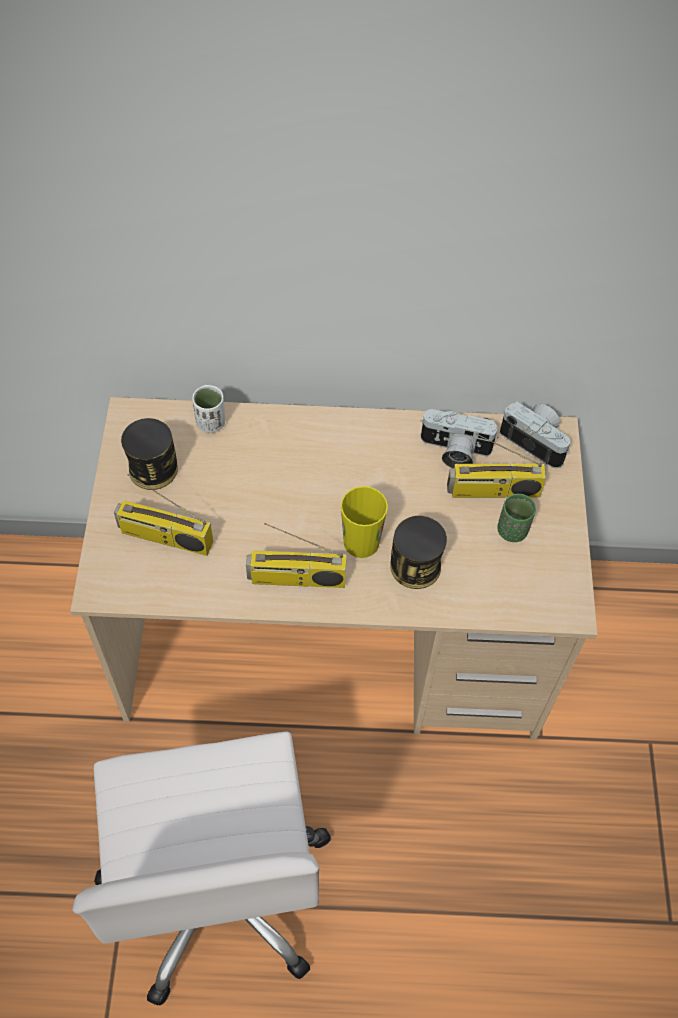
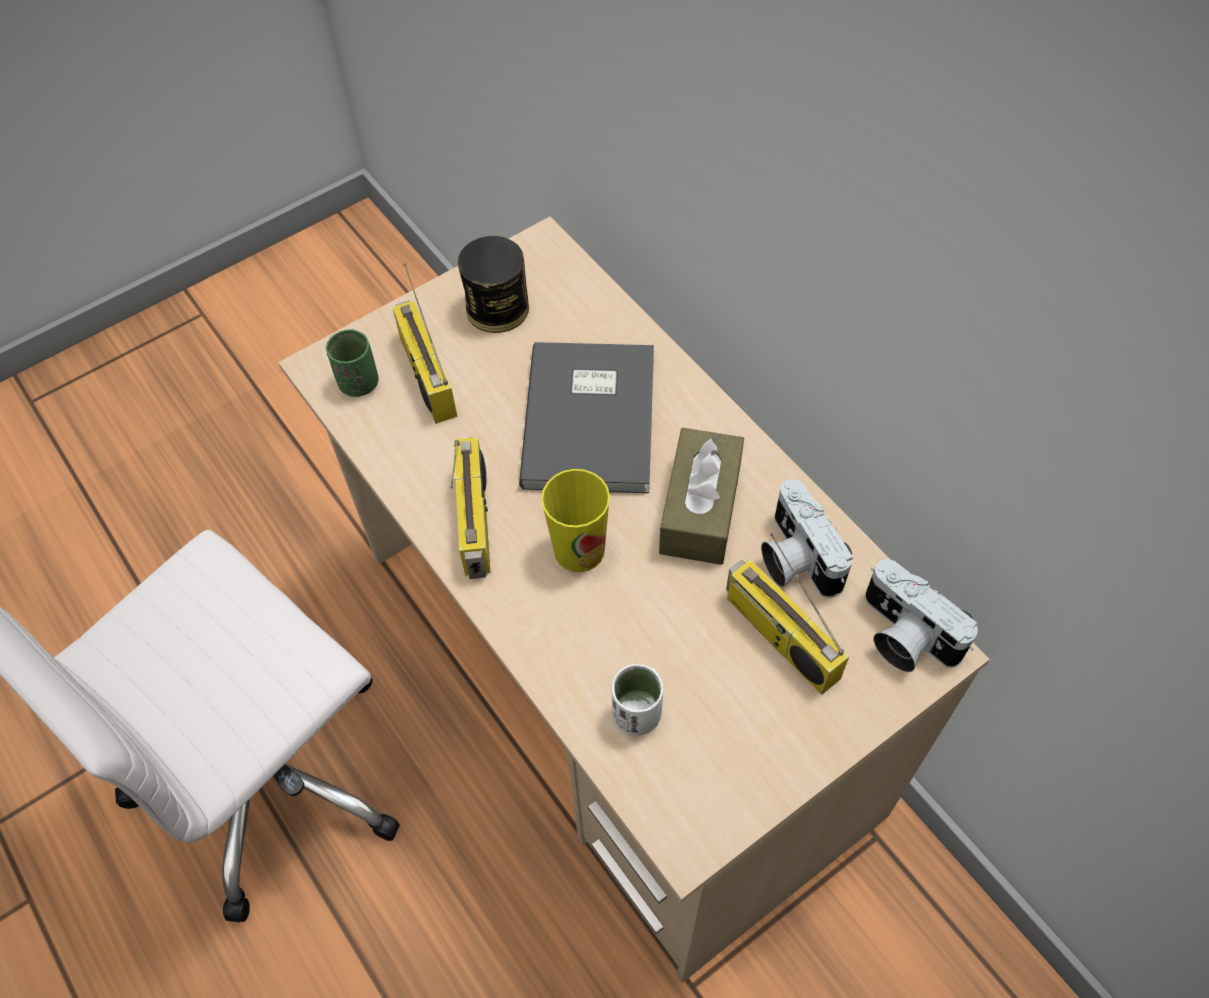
camera: 55 degrees right, 0 degrees up
(211, 423) = (600, 313): white cup -> white cup (637, 714)
(281, 476) = (594, 418): none -> grey book
(296, 579) = (476, 521): radio -> radio turned 150 degrees counterclockwise
(387, 470) = (700, 509): none -> brown tissue box
(415, 566) = (596, 625): can -> none
(512, 530) = (742, 696): green cup -> green cup (359, 383)
(536, 440) = (903, 636): camera -> camera turned 135 degrees clockwise

